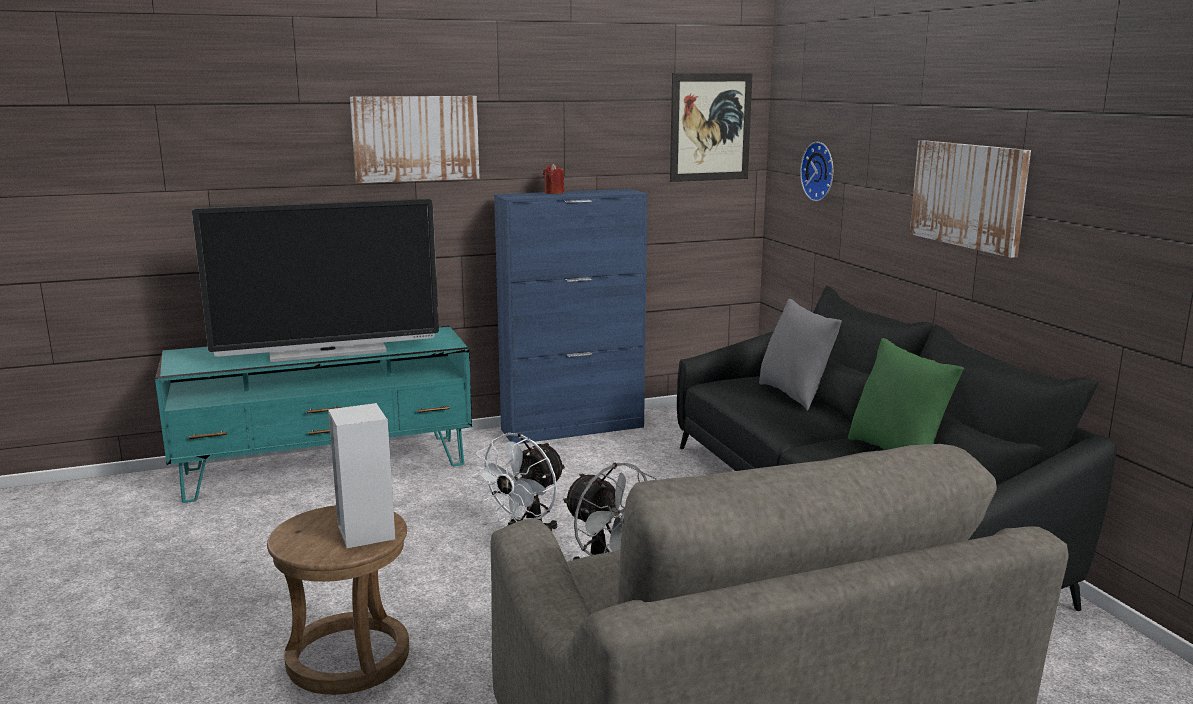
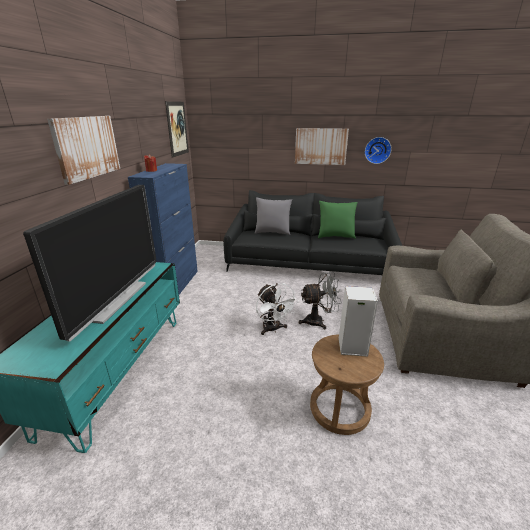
camera: 60 degrees left, 10 degrees up
(820, 171) = (233, 144): wall clock -> wall clock (377, 150)

